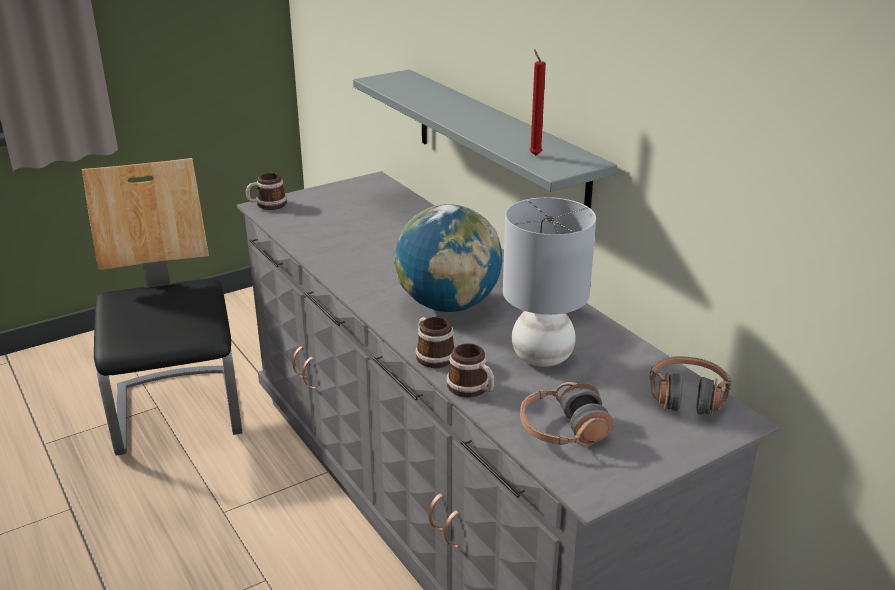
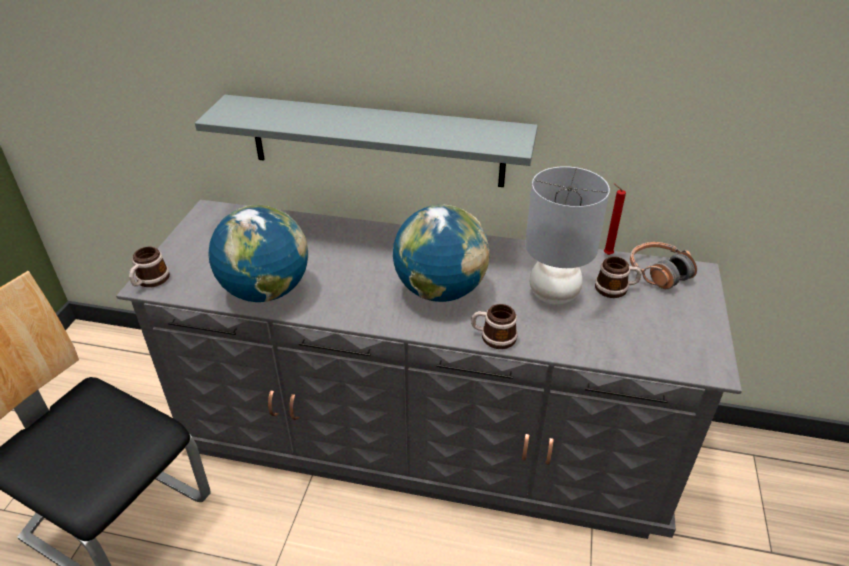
camera: 45 degrees left, 10 degrees up
(325, 244) = (266, 291): none -> globe
(472, 389) = (556, 346): mug -> mug (616, 289)
(534, 154) = (477, 139): red candle -> red candle (606, 254)
(563, 430) = (642, 339): headphones -> none

